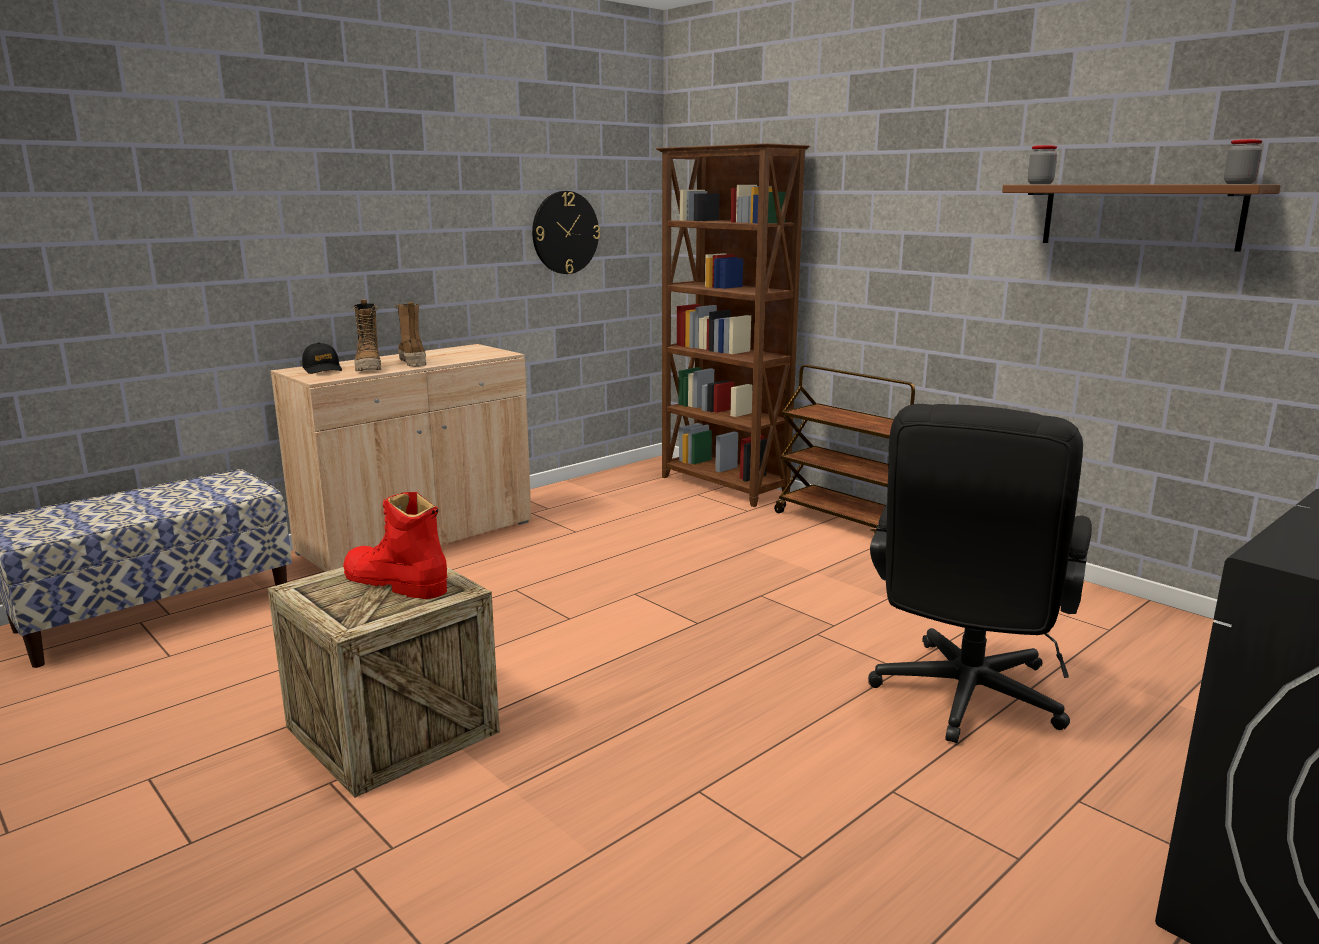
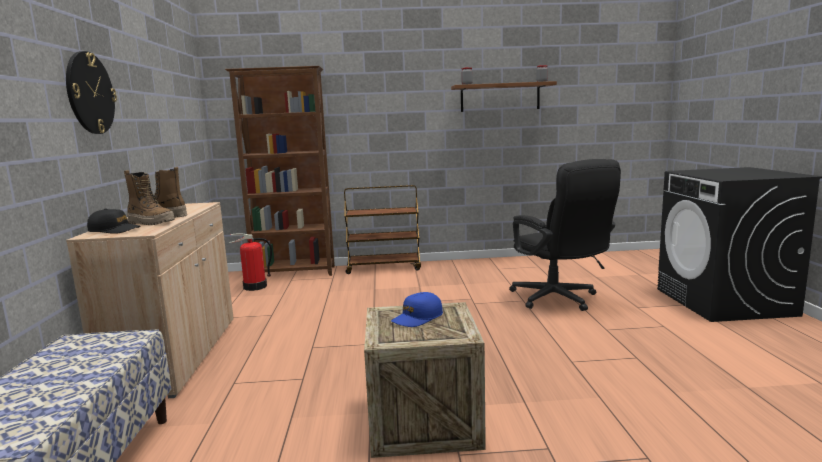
camera: 50 degrees left, 5 degrees down
(395, 583) = (417, 318): red boot -> blue cap
(565, 232) = (175, 124): wall clock -> wall clock (90, 93)
(643, 488) = (255, 287): none -> fire extinguisher

